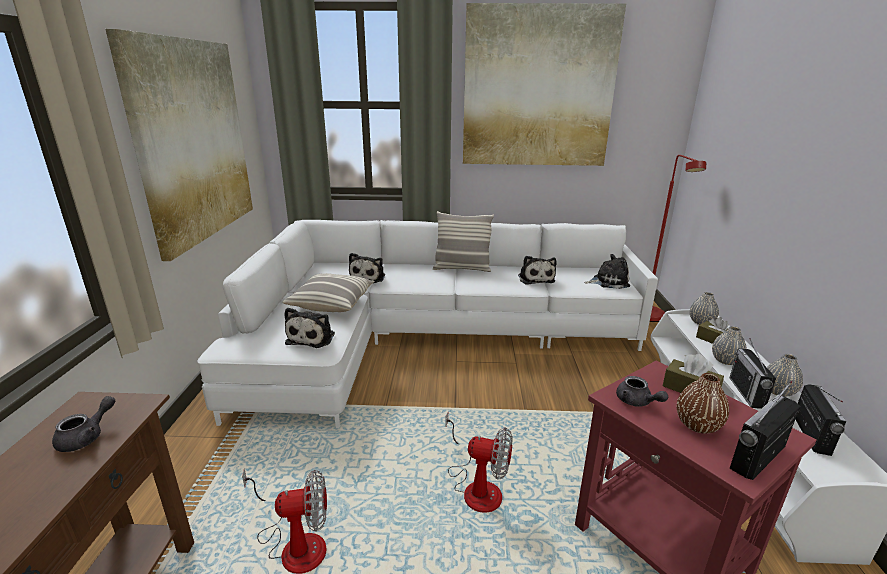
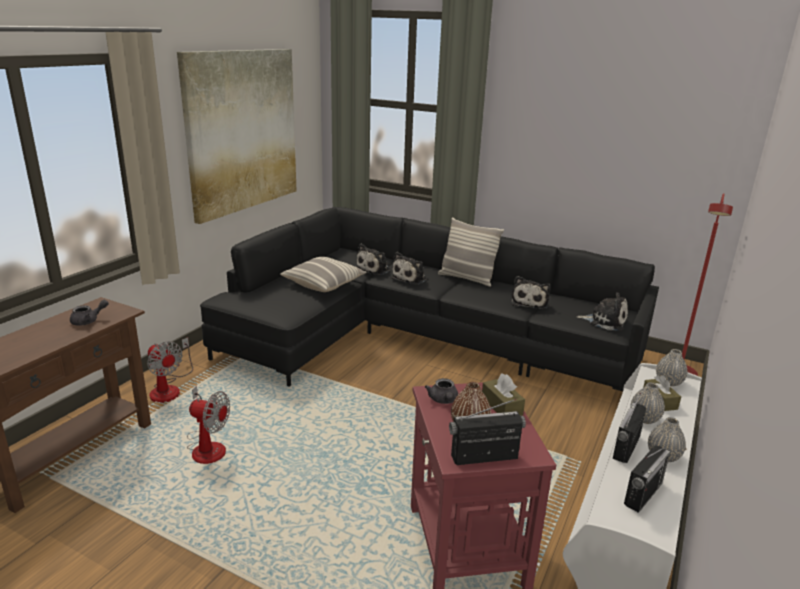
camera: 25 degrees right, 0 degrees up
(312, 337) = (286, 306): plush toy -> plush toy (410, 278)
(422, 337) = (413, 338): white sofa -> black sofa
(476, 486) = (358, 457): fan -> fan (169, 388)
(538, 88) = (578, 103): picture -> none

